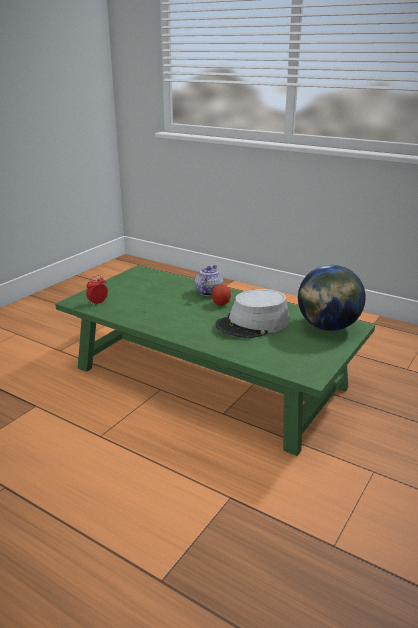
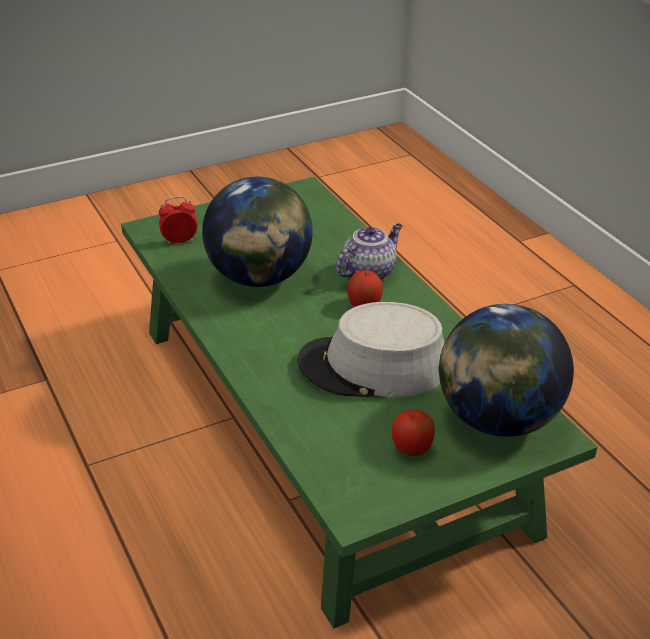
camera: 30 degrees right, 10 degrees up
(158, 306) = (259, 278): none -> globe
(306, 347) = (412, 449): none -> apple

